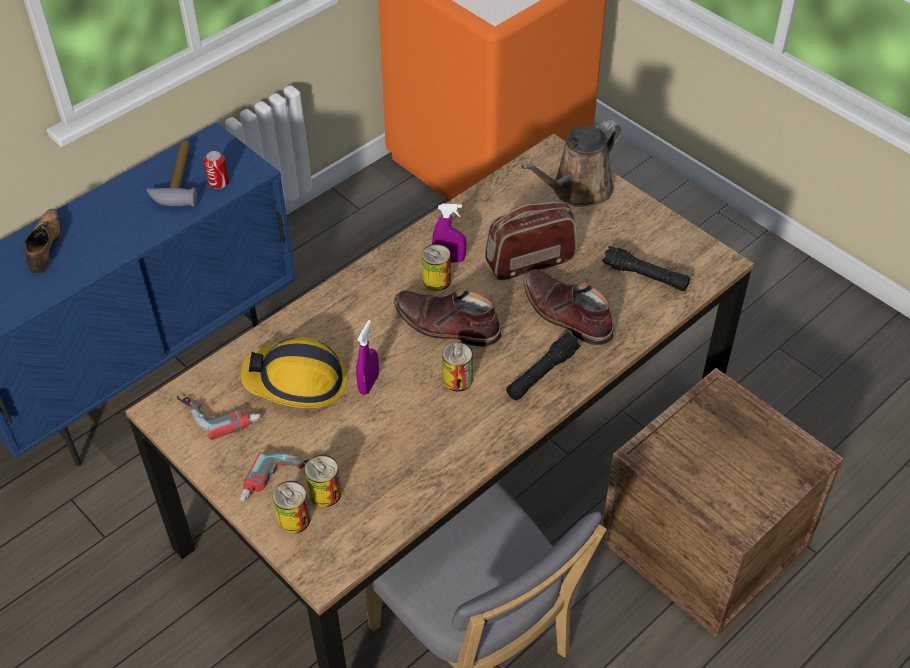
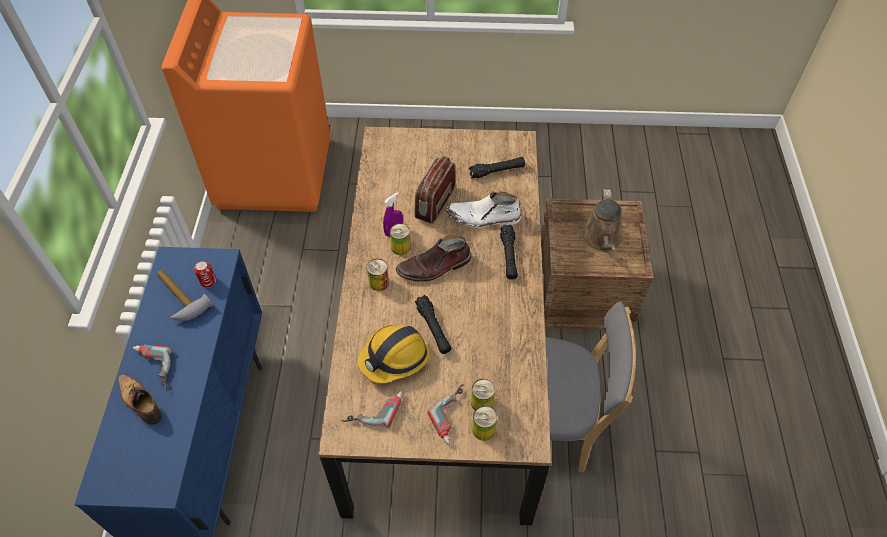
camera: 45 degrees left, 5 degrees up
(85, 225) = (151, 369): none -> power drill
(369, 384) = (433, 328): purple spray bottle -> black flashlight
(457, 379) = (473, 290): can -> can (379, 282)
(565, 314) = (483, 217): brown boot -> white boot
(578, 190) = (414, 149): brown watering can -> brown watering can (602, 240)

